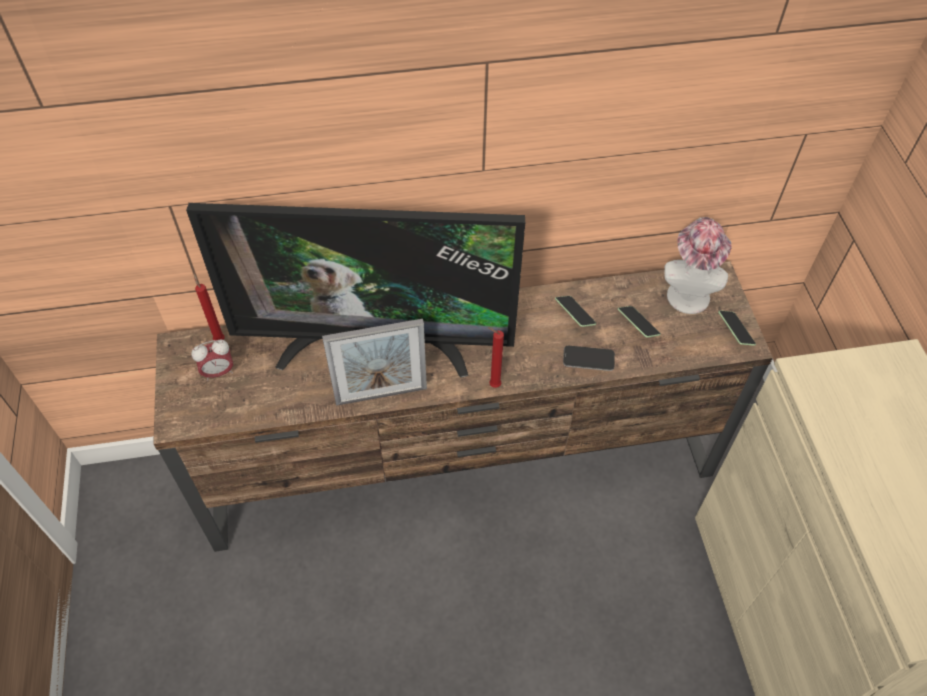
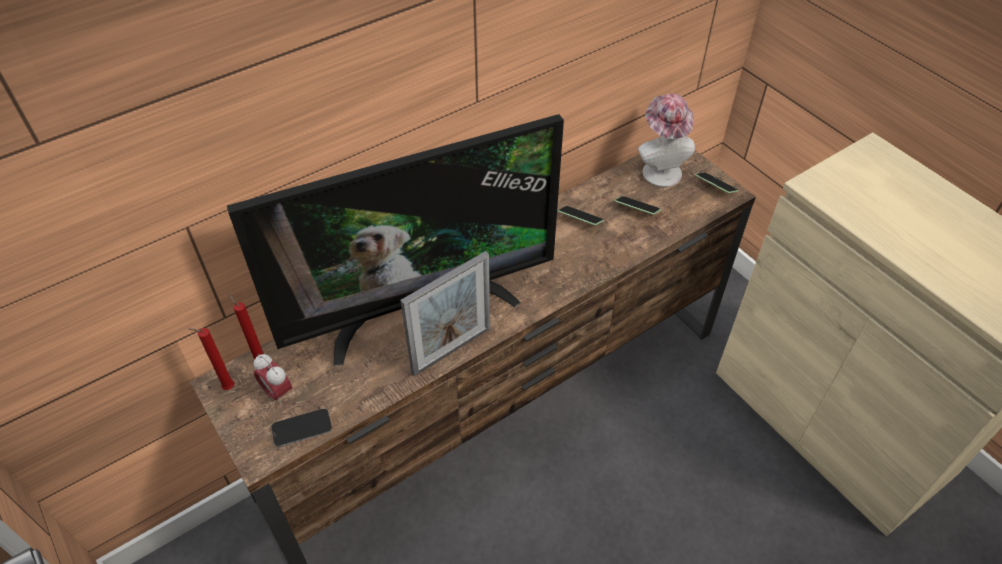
camera: 25 degrees left, 5 degrees down
(218, 372) = (277, 392): alarm clock -> alarm clock turned 90 degrees clockwise
(493, 385) = (546, 302): red candle -> red candle (226, 388)
(588, 359) = (614, 250): phone -> phone (302, 428)

